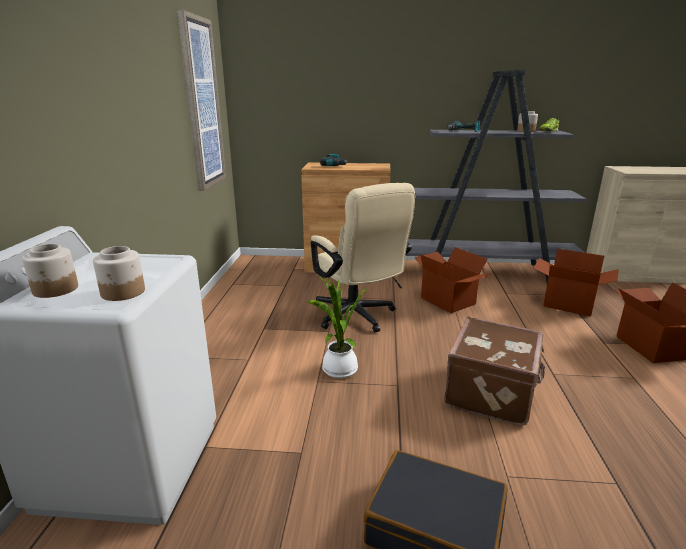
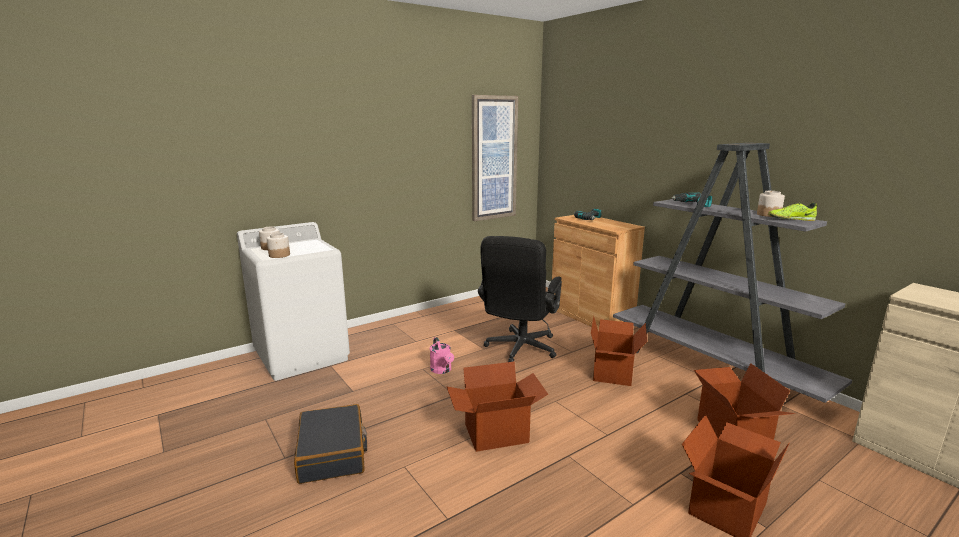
camera: 50 degrees right, 5 degrees down
(338, 371) = (442, 370): potted plant -> pink watering can
(357, 317) = (519, 350): beige office chair -> black office chair
(492, 393) = (496, 434): brown suitcase -> cardboard box

